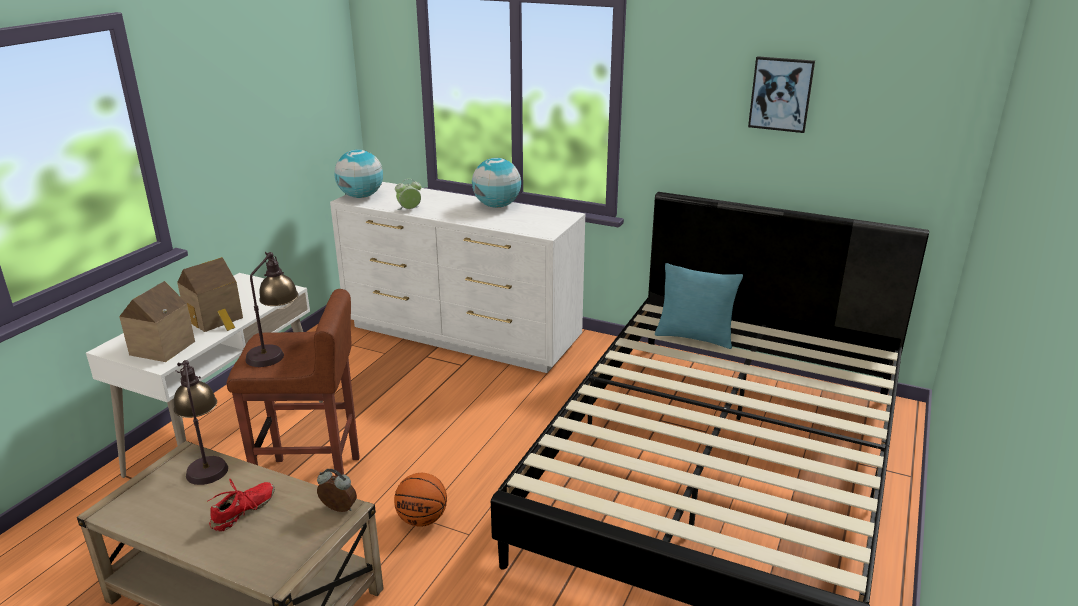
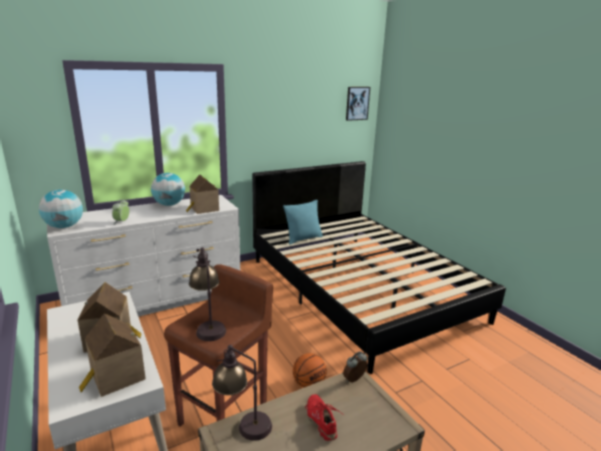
camera: 55 degrees left, 5 degrees down
(514, 225) = (203, 209): none -> toy house
(781, 94) = (303, 111): picture -> picture (357, 103)

